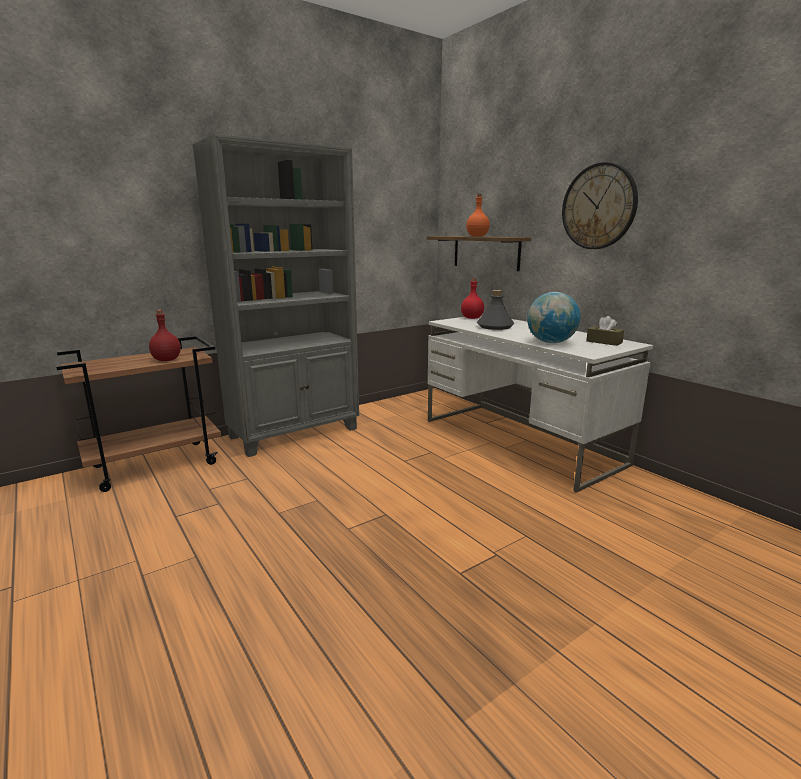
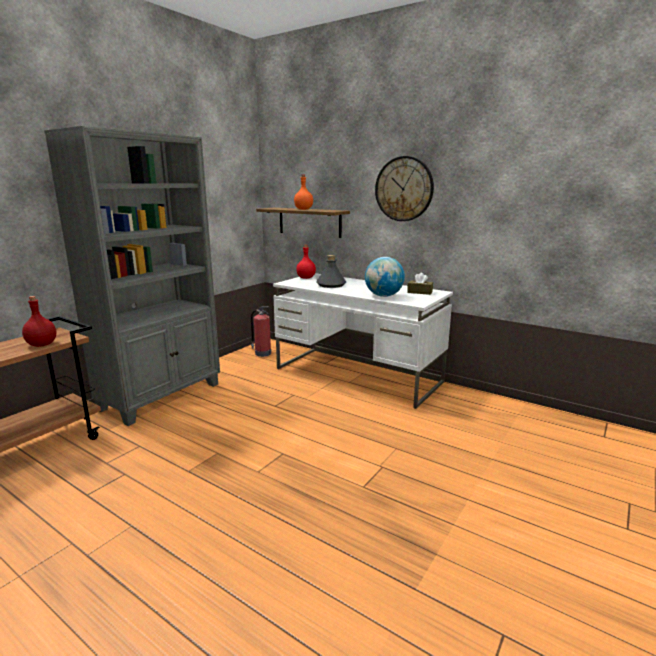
camera: 20 degrees left, 0 degrees up
(420, 403) = (262, 353): none -> fire extinguisher

